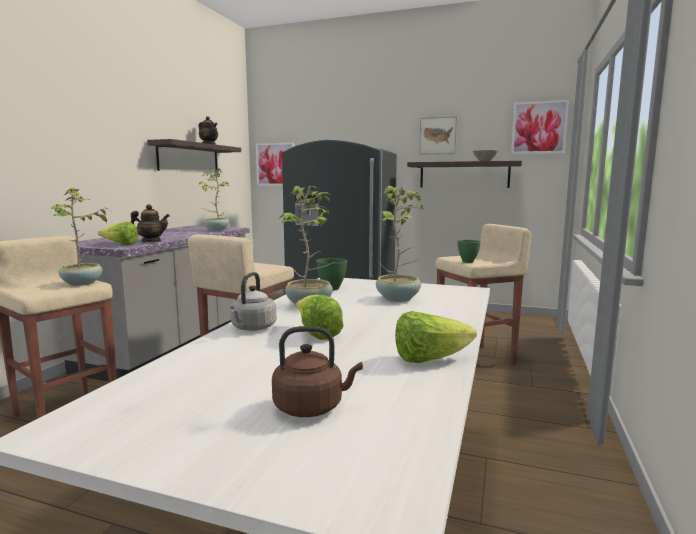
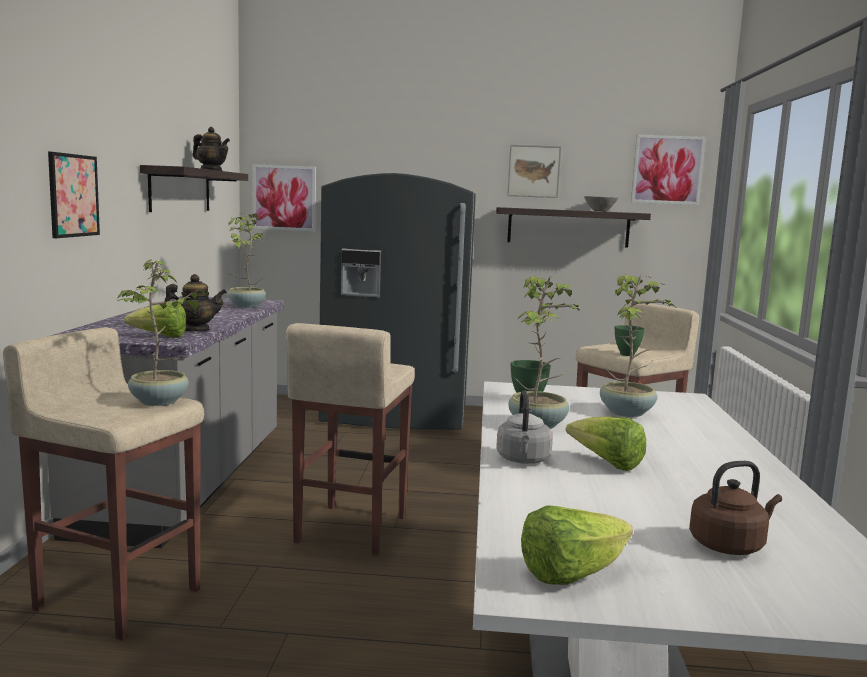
camera: 15 degrees left, 0 degrees up
(81, 156) = (73, 195): none -> picture
(429, 359) = (765, 487): lettuce -> lettuce (571, 574)

